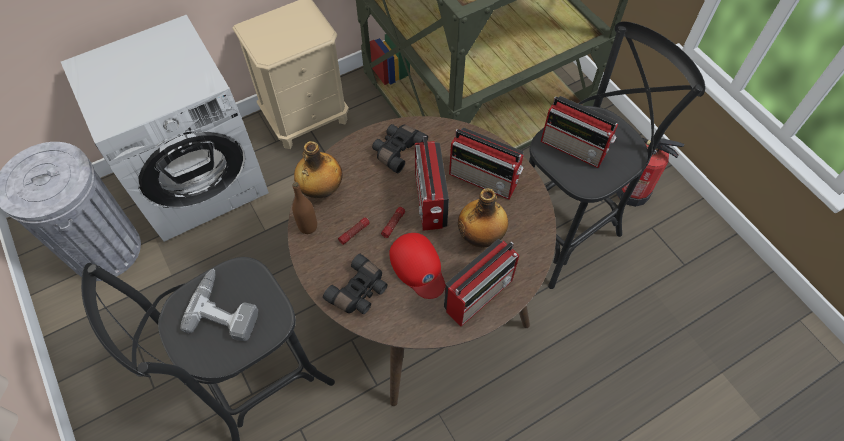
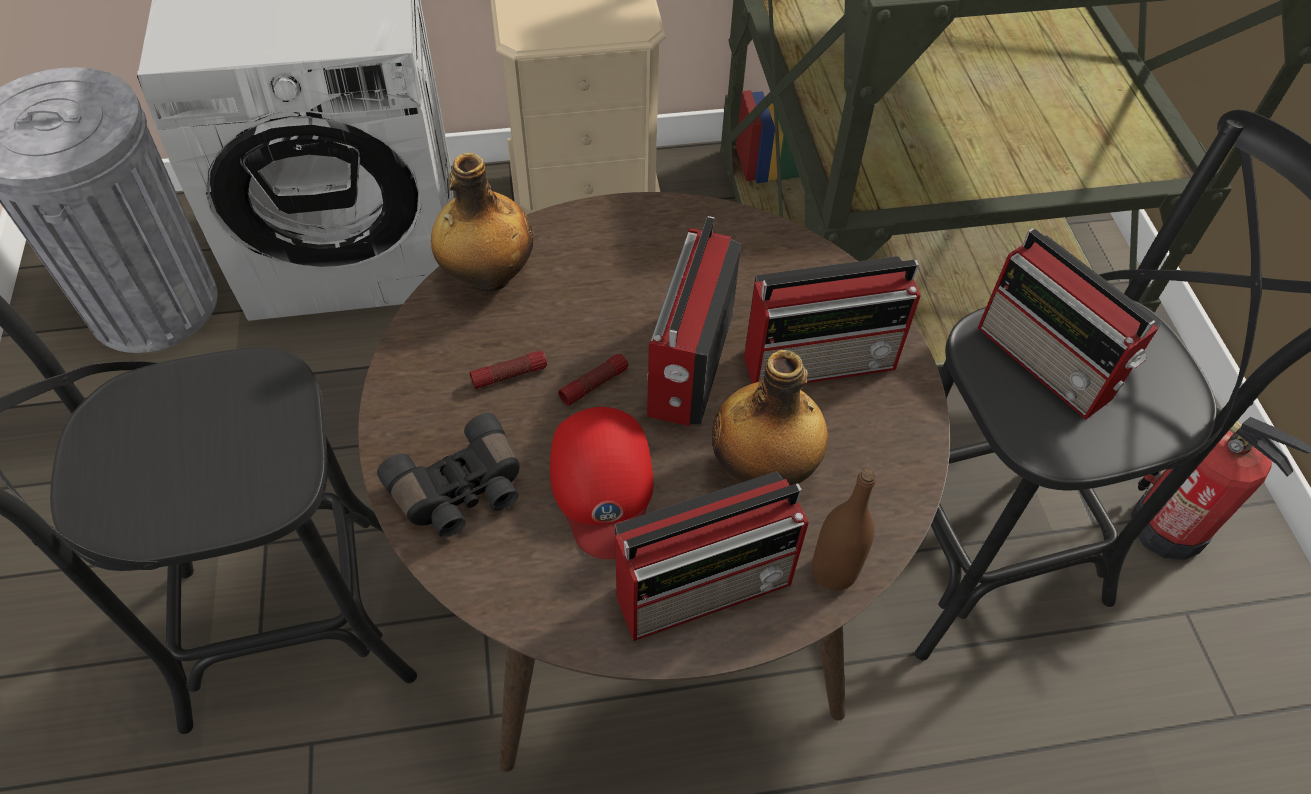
camera: 20 degrees right, 5 degrees down
(226, 308) = (202, 434): power drill -> none
(308, 226) = (427, 334): brown bottle -> brown bottle (834, 571)
(397, 150) = (670, 251): black binoculars -> none
(484, 179) = (822, 361): radio -> radio turned 60 degrees counterclockwise

